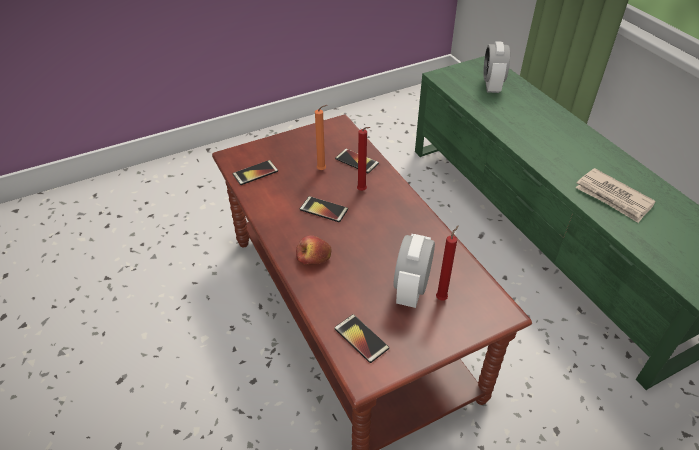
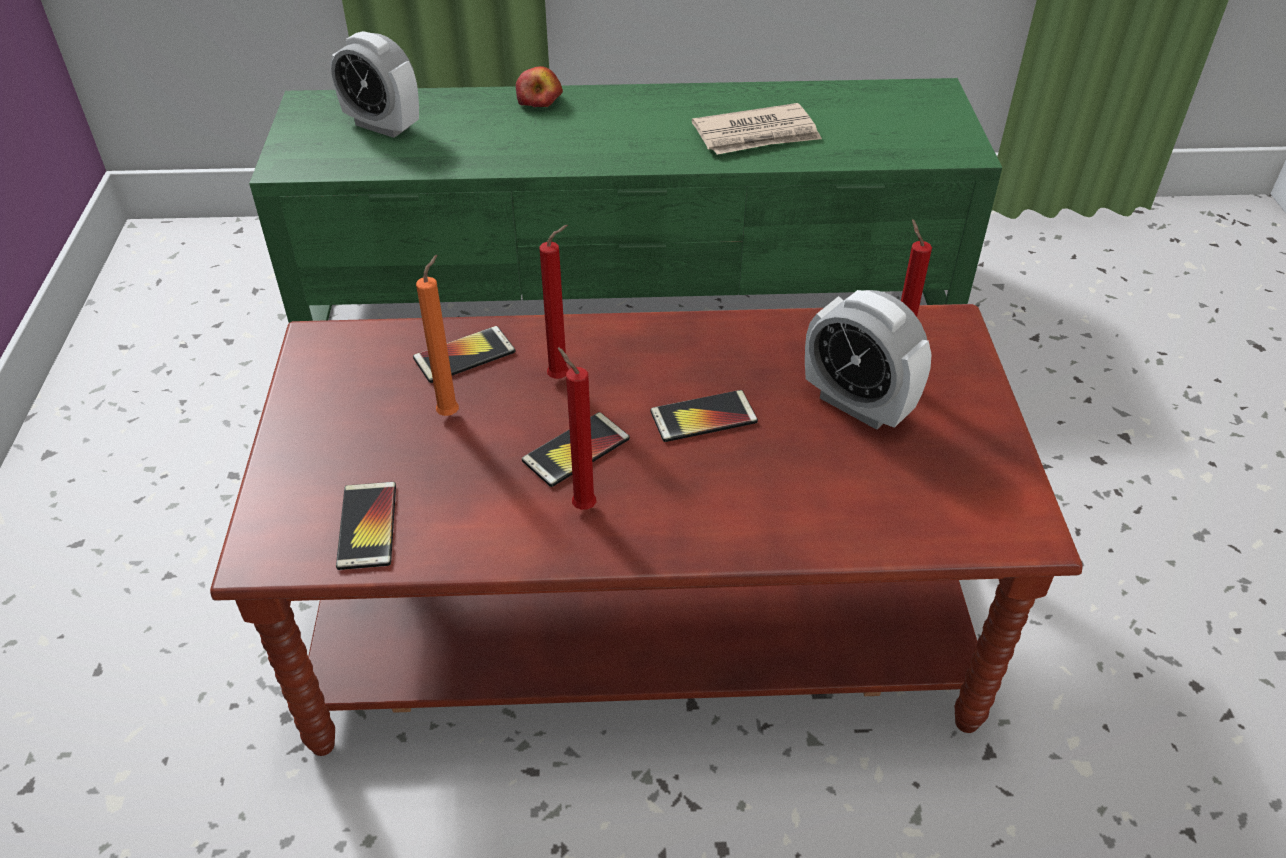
camera: 65 degrees left, 0 degrees up
(295, 221) = (581, 505): none -> red candle
(313, 257) = (706, 508): apple -> apple (540, 101)
(361, 338) = (943, 507): phone -> phone (703, 417)

